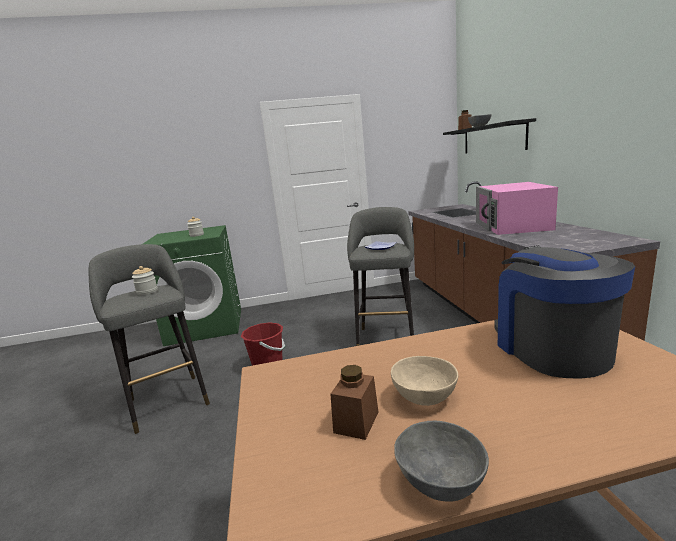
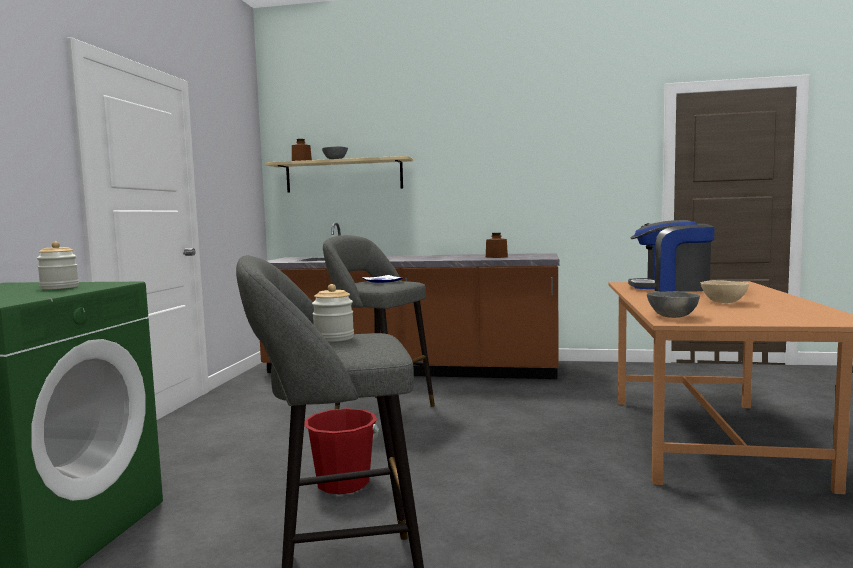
camera: 70 degrees left, 10 degrees down
(356, 422) = (751, 310): brown jar -> brown jar (496, 257)
(439, 481) = (805, 305): grey bowl -> grey bowl (671, 316)
(493, 138) = (343, 176): black shelf -> beige shelf
(512, 226) = (441, 257): pink microwave -> none

